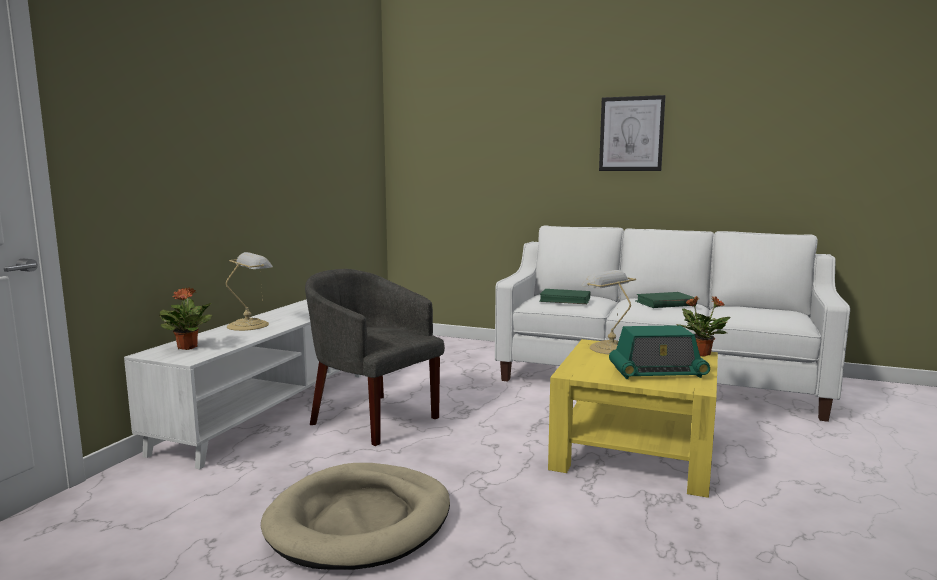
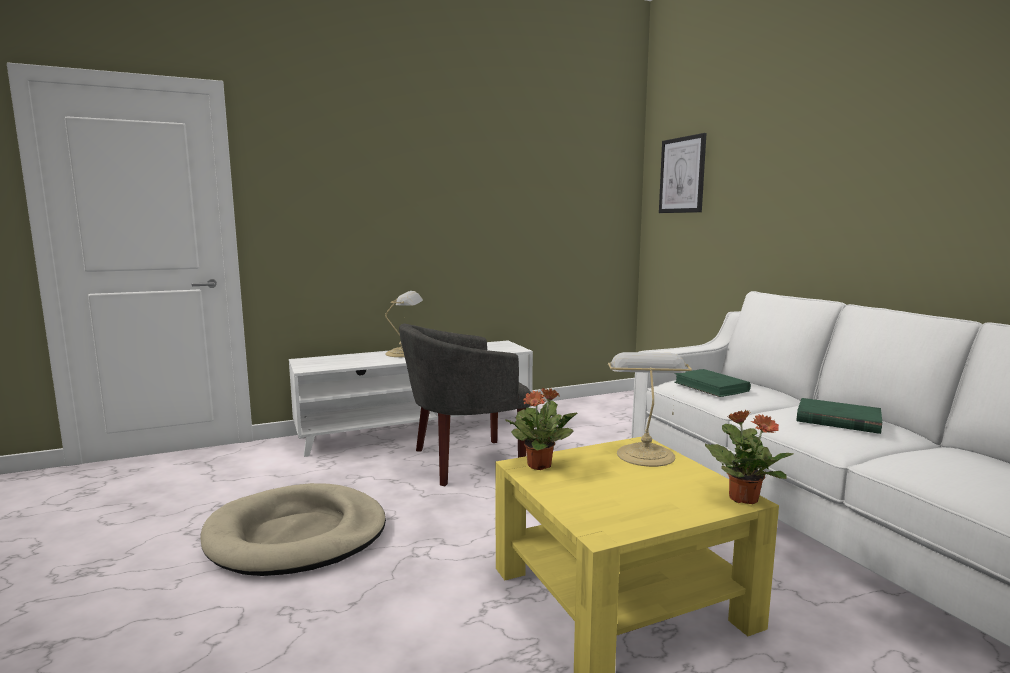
camera: 45 degrees right, 0 degrees up
(188, 347) = (329, 360): potted plant -> potted plant (540, 465)
(372, 418) = (463, 461): grey armchair -> grey armchair turned 105 degrees counterclockwise
(631, 134) = (893, 166): picture -> picture (682, 175)
(657, 372) = (613, 498): radio -> none

